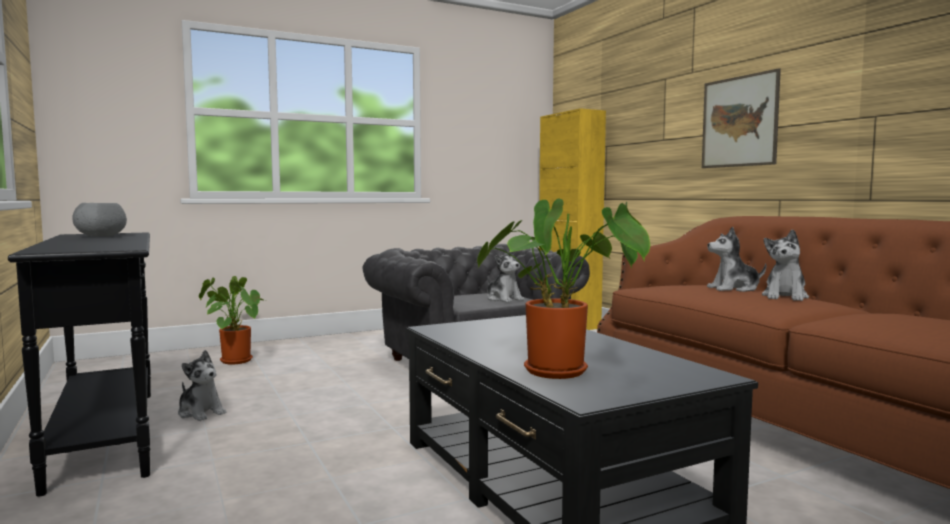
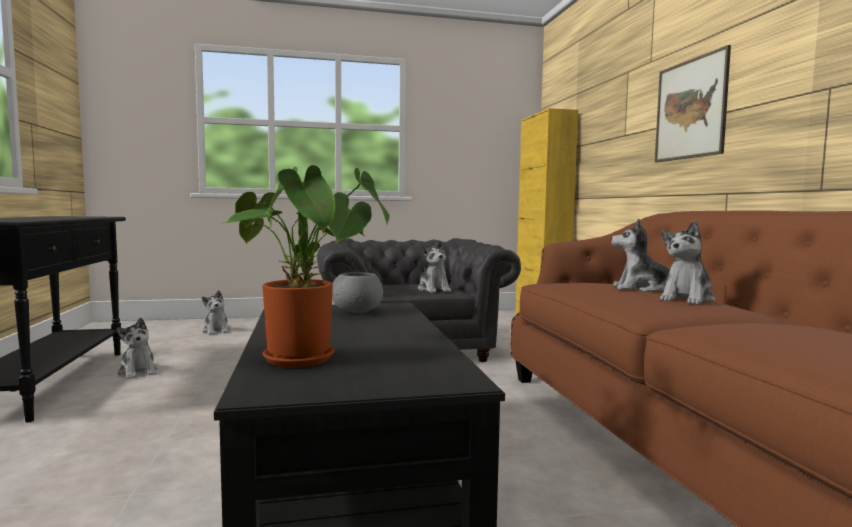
camera: 15 degrees right, 0 degrees up
(102, 236) = (65, 217): grey bowl -> grey bowl (358, 311)
(233, 360) = (216, 331): potted plant -> plush toy

